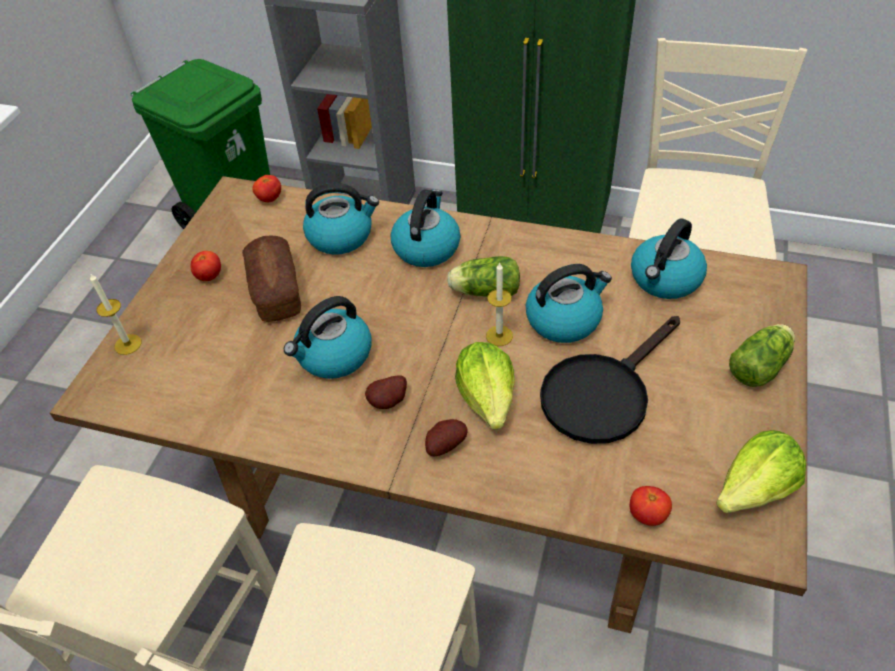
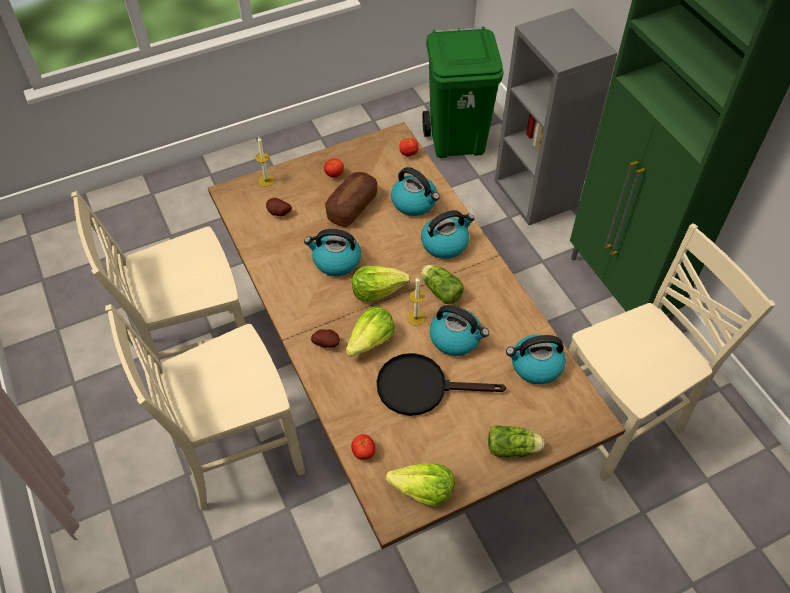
camera: 45 degrees right, 5 degrees up
(389, 402) = (330, 303): potato -> potato (278, 214)
(422, 345) = (377, 290): none -> lettuce

